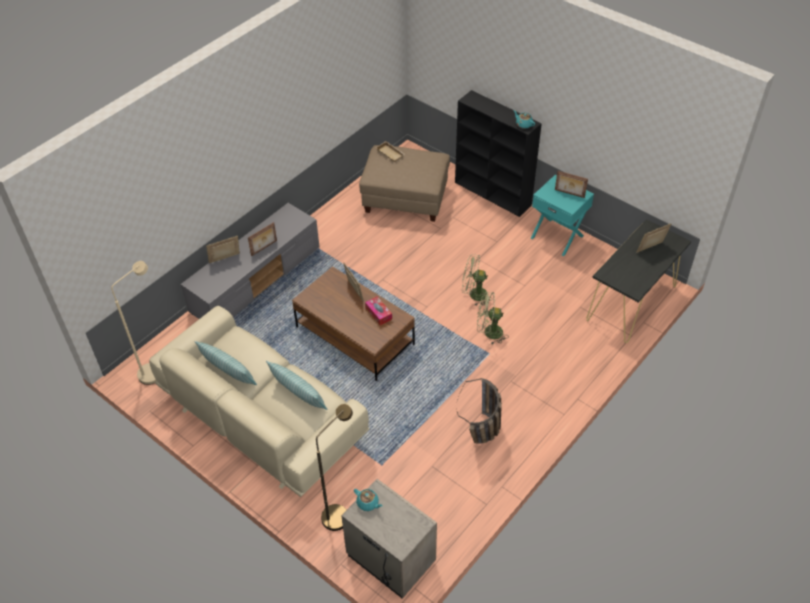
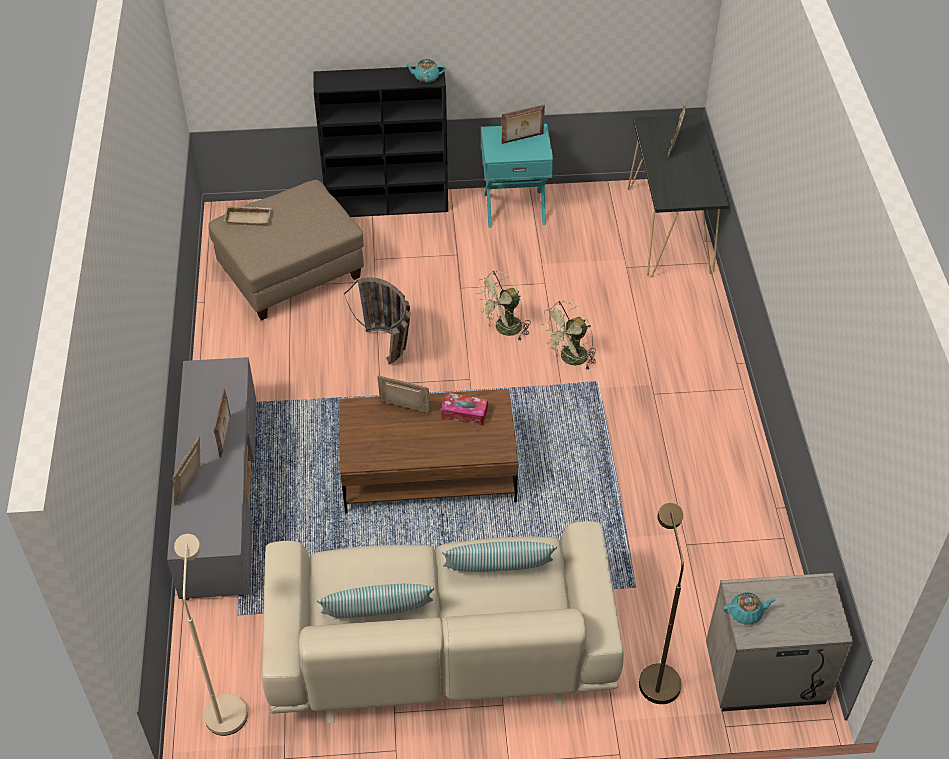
camera: 45 degrees left, 0 degrees up
(482, 435) = (695, 472): basket -> basket (390, 352)

